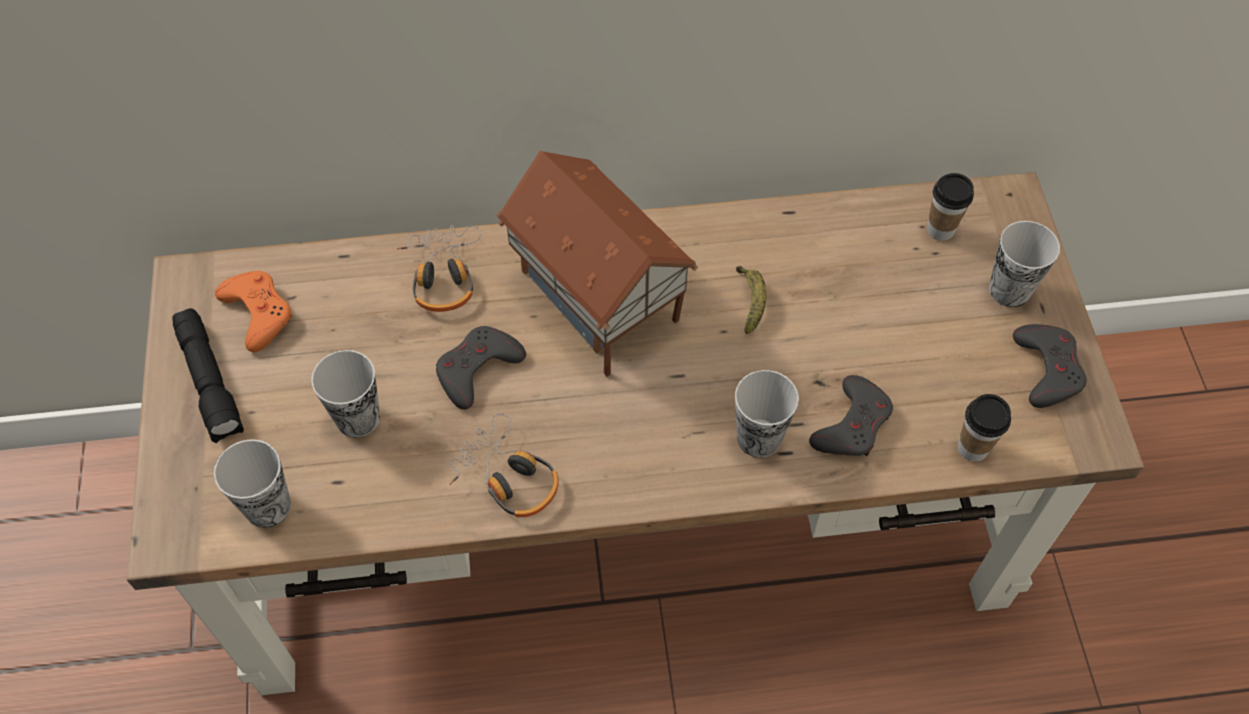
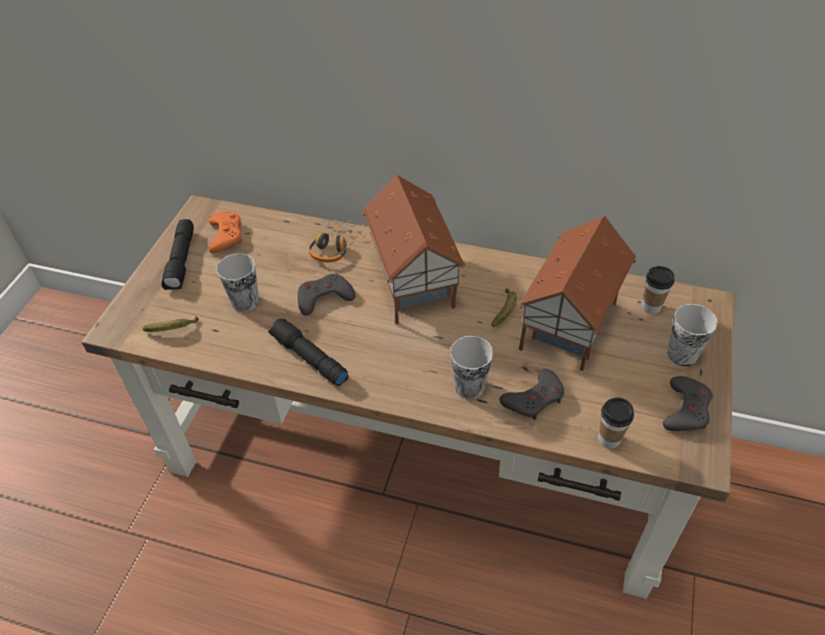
camera: 25 degrees right, 10 degrees down
(268, 506) = (172, 330): cup -> banana
(507, 477) = (308, 358): headphones -> black flashlight
(844, 296) = (567, 325): none -> toy house

